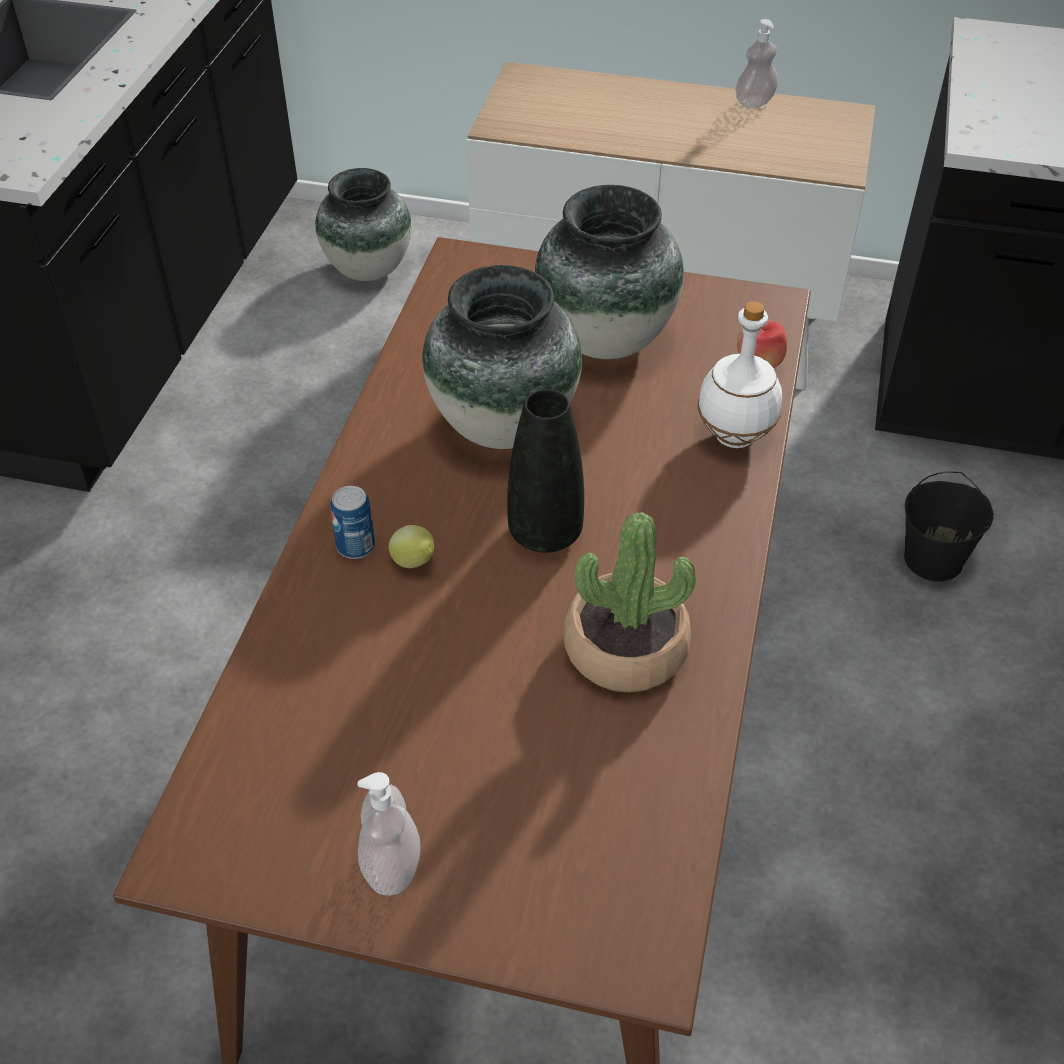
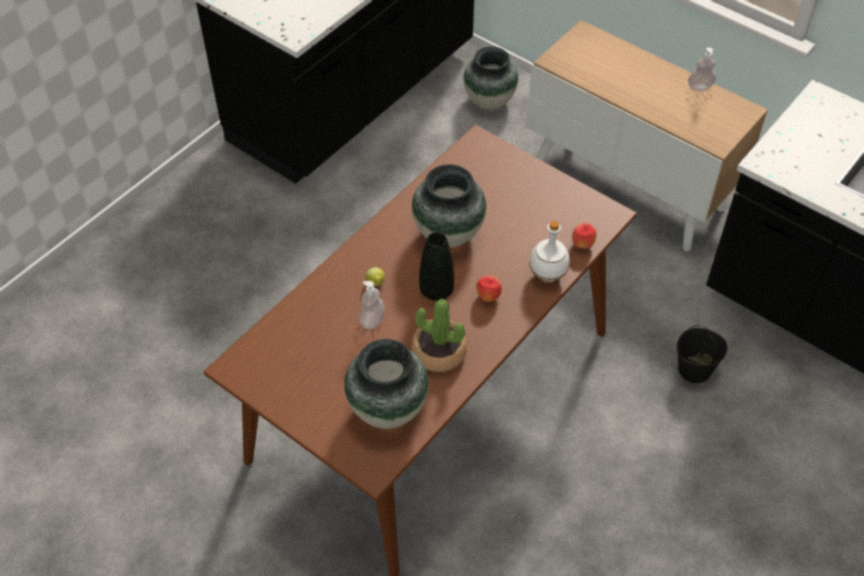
camera: 25 degrees right, 5 degrees up
(356, 546) = (356, 268): can -> none
(391, 865) = (303, 399): soap dispenser -> soap dispenser (372, 320)
(604, 340) = (519, 207): vase -> vase (387, 410)
(652, 511) = (488, 297): none -> apple

